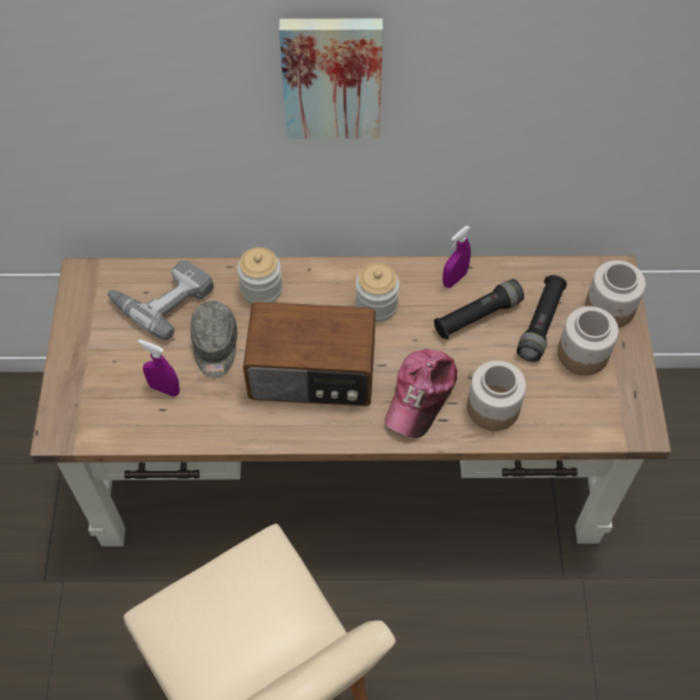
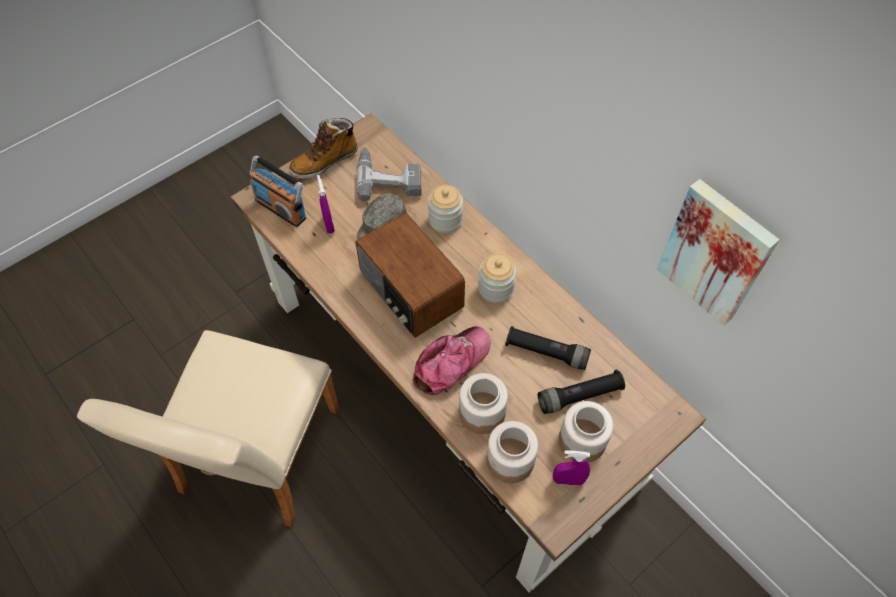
camera: 50 degrees right, 0 degrees up
(81, 339) = (325, 161): none -> boot
(98, 417) = (281, 208): none -> radio
(332, 76) = (534, 89): picture -> picture (716, 252)
(421, 395) = (451, 362): cap -> cap turned 150 degrees clockwise
(454, 279) = (562, 318): purple spray bottle -> purple spray bottle (568, 480)
(610, 308) = (640, 433): jar -> jar (510, 461)

